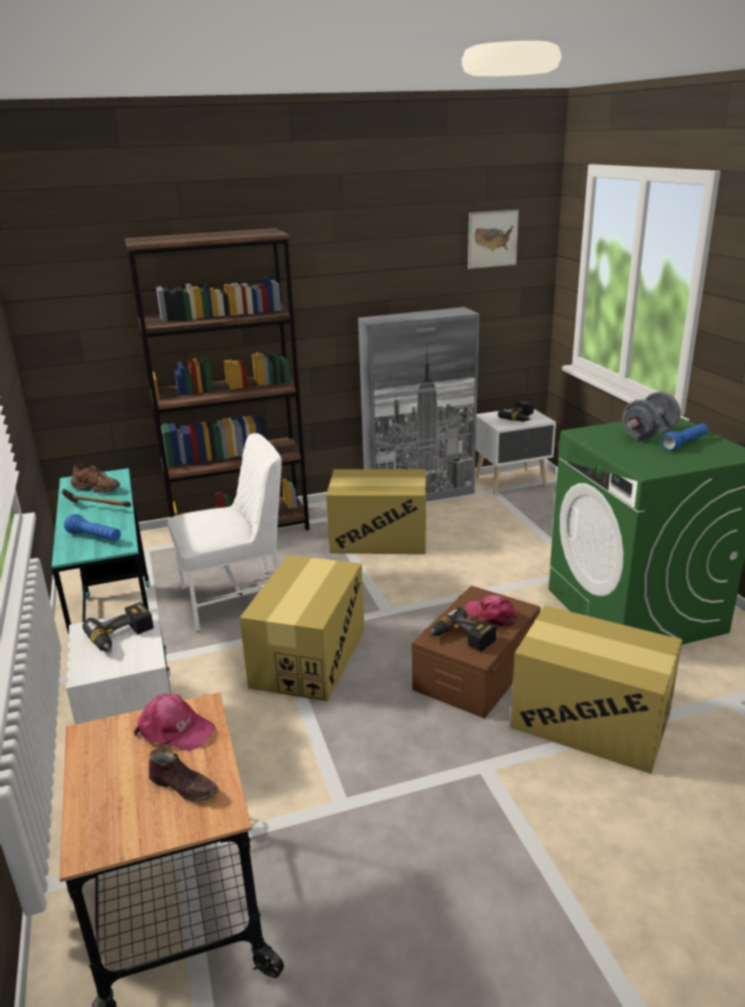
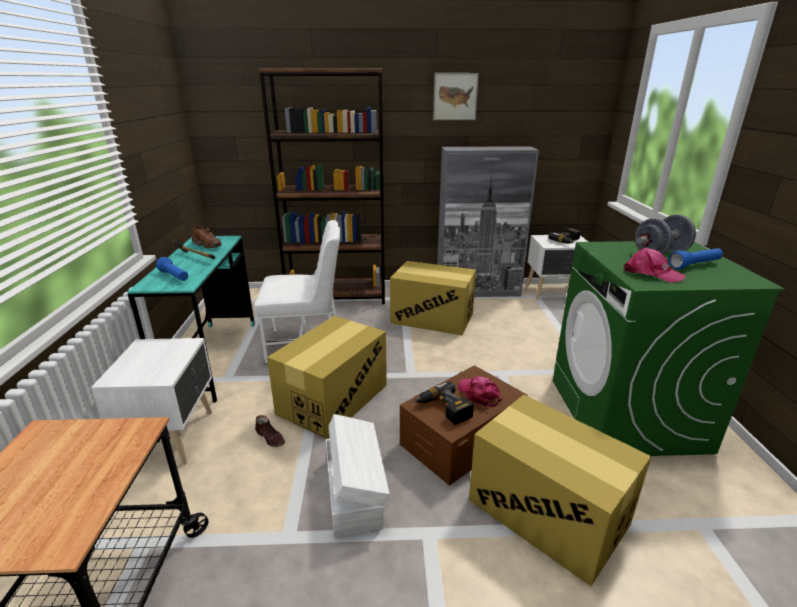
camera: 15 degrees right, 0 degrees up
(122, 637) = (161, 355): power drill -> none
(175, 730) = (104, 444): pink cap -> pink cap (651, 273)
(185, 786) = (61, 504): brown shoe -> brown shoe (271, 438)
(388, 746) = (354, 491): none -> white storage box
(492, 239) = (561, 92): picture -> picture (455, 96)

